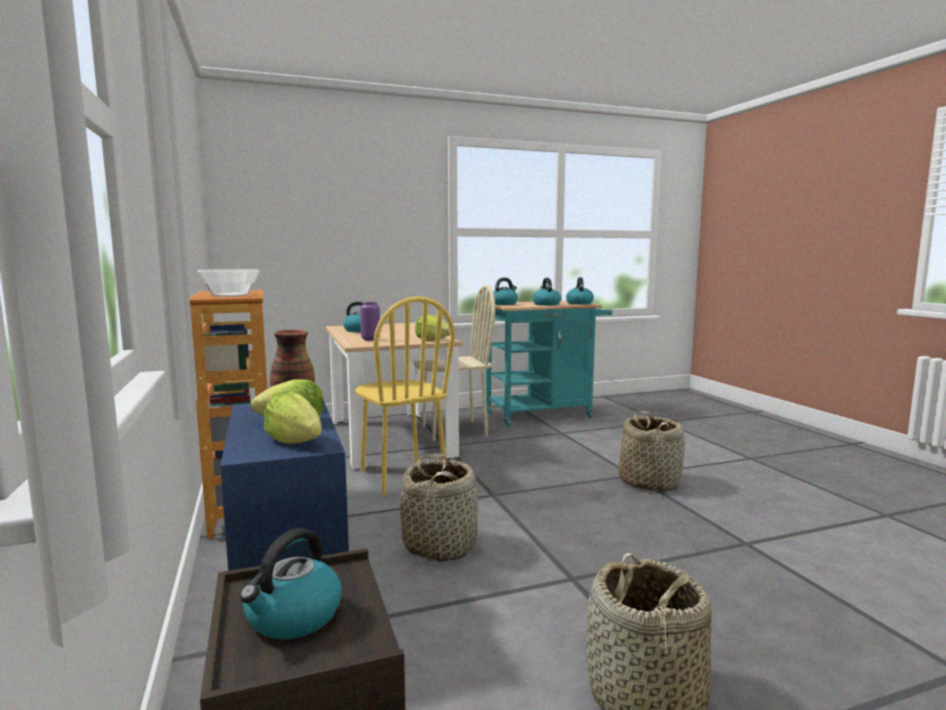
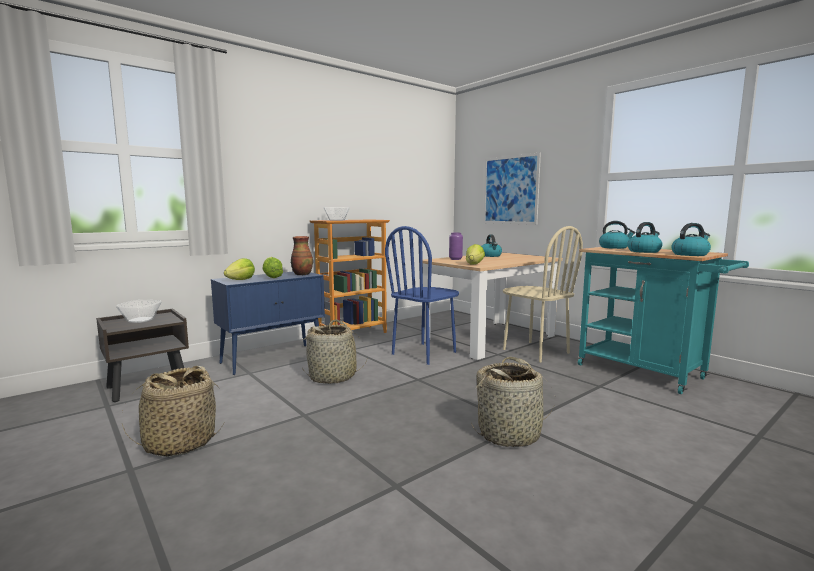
camera: 70 degrees right, 0 degrees up
(293, 617) = (141, 320): kettle -> bowl
(327, 240) = (510, 190): none -> picture
(402, 477) = (424, 353): yellow chair -> blue chair

